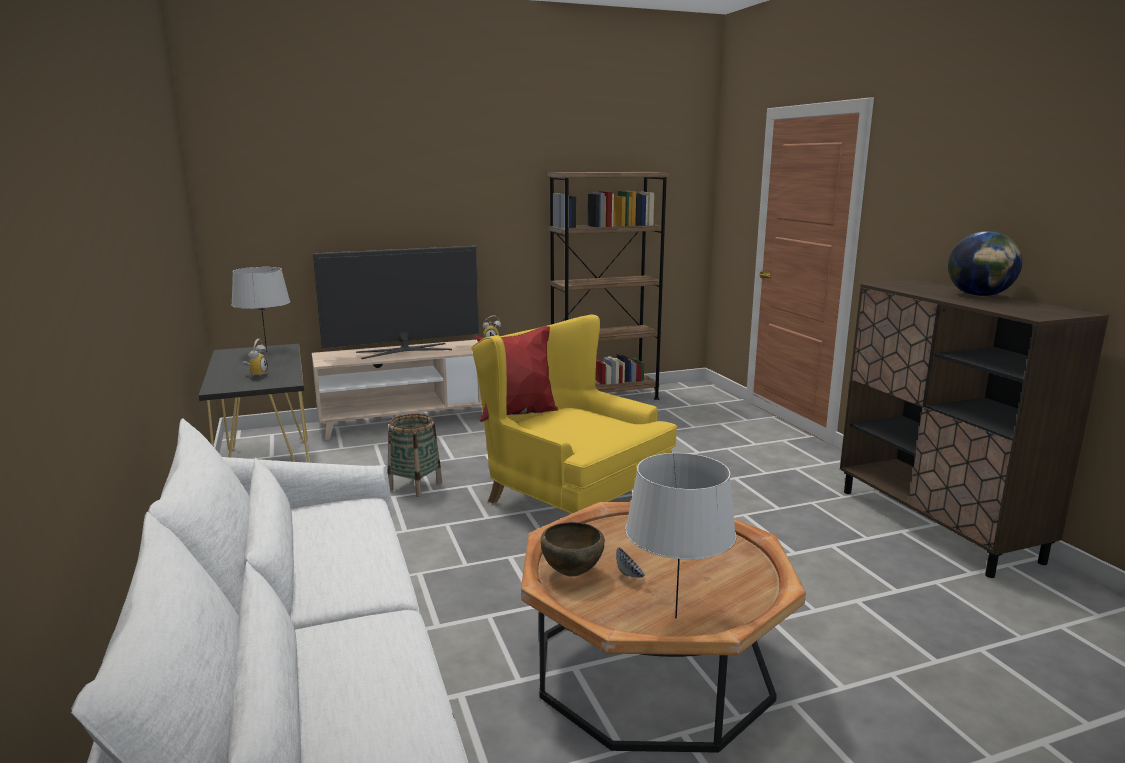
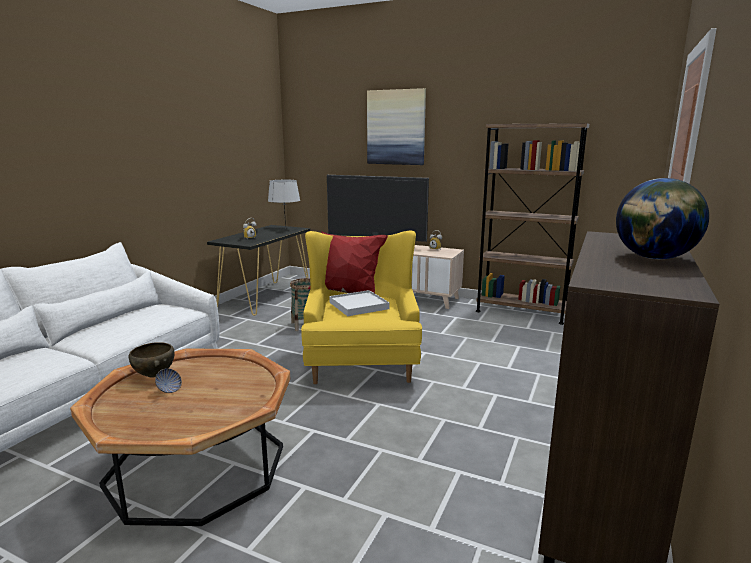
camera: 45 degrees right, 0 degrees up
(409, 176) = (396, 127): none -> picture
(575, 423) = (359, 306): none -> white tray
(676, 618) = (125, 419): grey table lamp -> none

